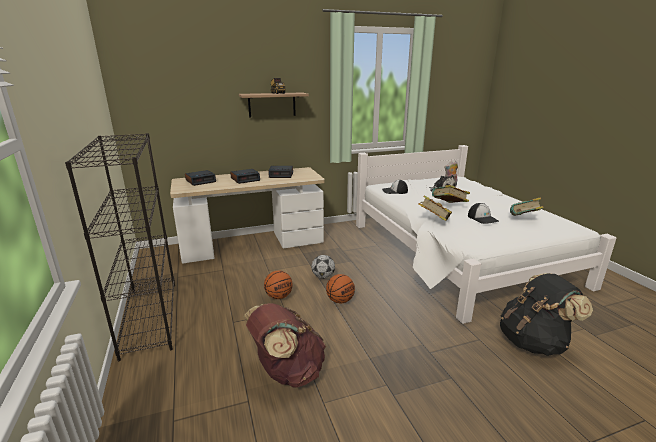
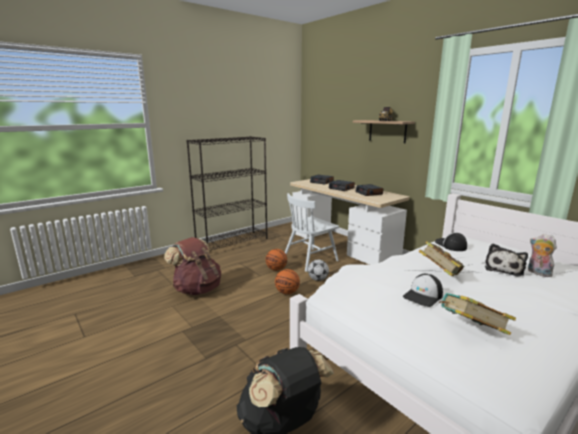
camera: 70 degrees right, 5 degrees down
(272, 270) = (310, 259): none -> white chair
(433, 221) = (377, 269): book -> none

